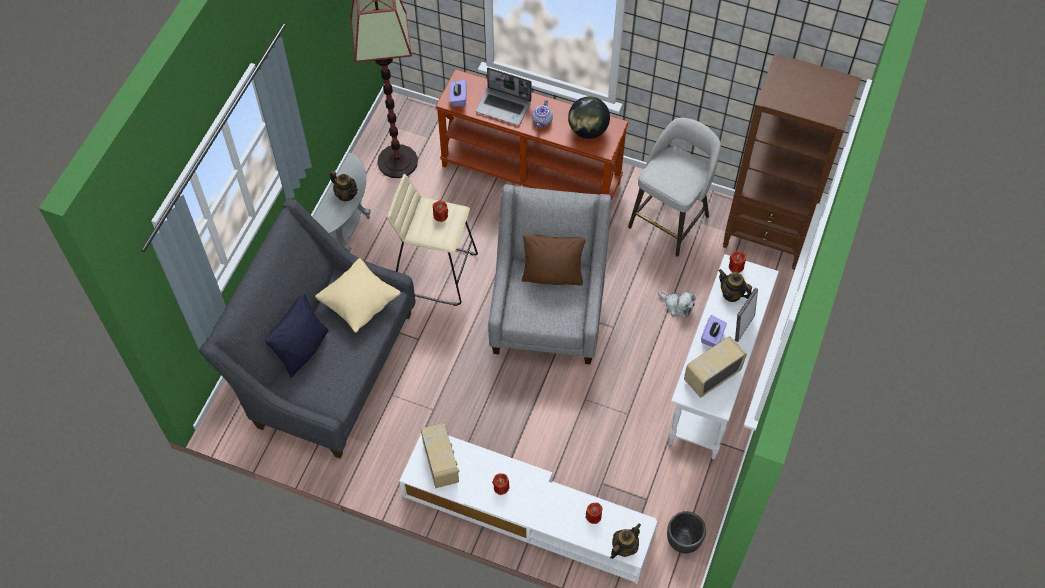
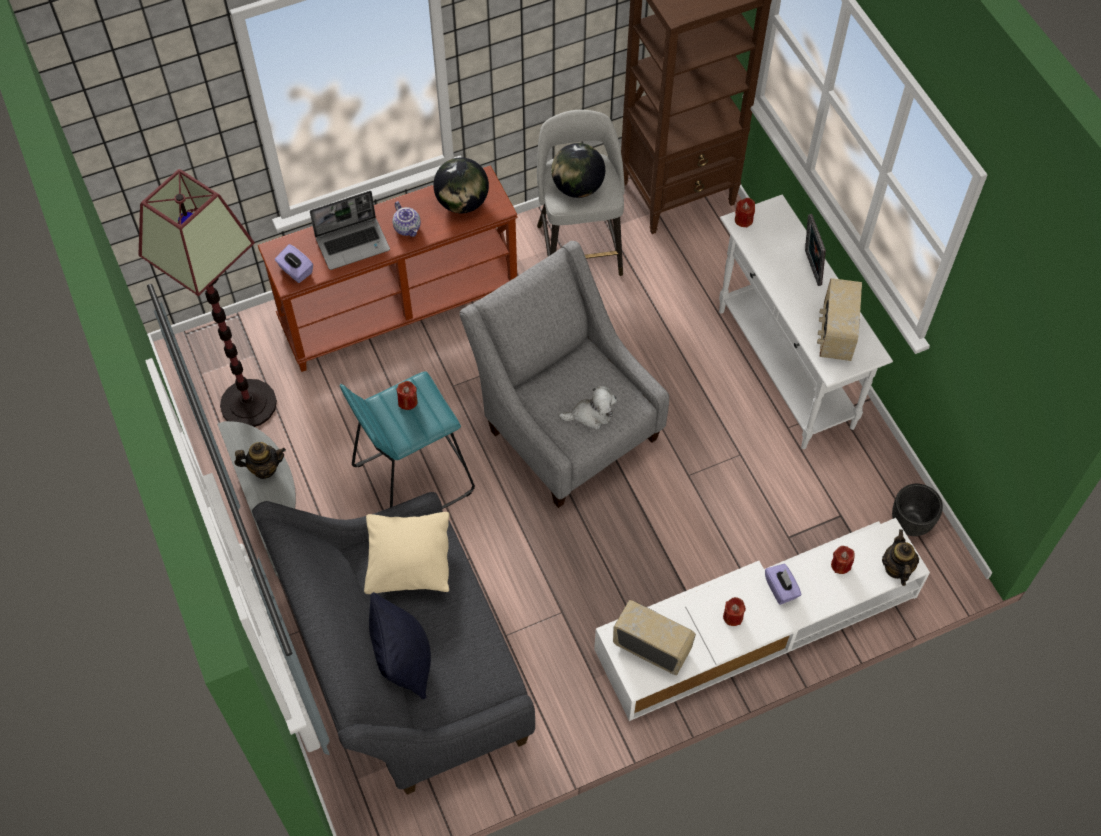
camera: 45 degrees left, 0 degrees up
(435, 271) = (412, 479): beige stool -> turquoise stool
(552, 275) = (564, 374): brown pillow -> none
(670, 174) = (577, 187): none -> globe
(677, 306) = (672, 320): plush toy -> plush toy (591, 414)
(712, 336) = (796, 298): purple tissue box -> purple tissue box (781, 589)
(731, 294) = (768, 247): teapot -> none

